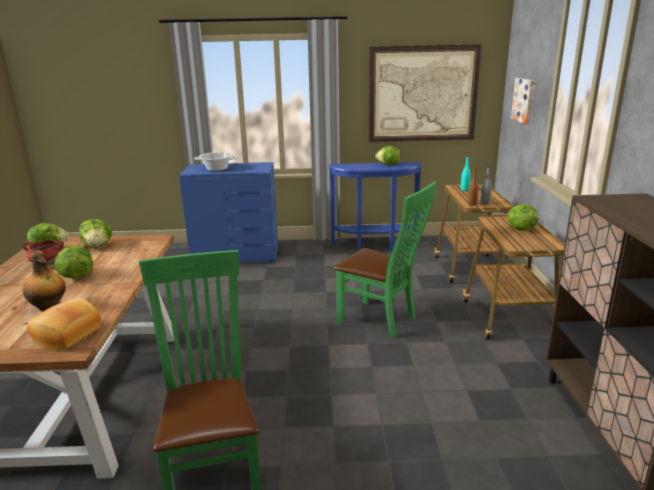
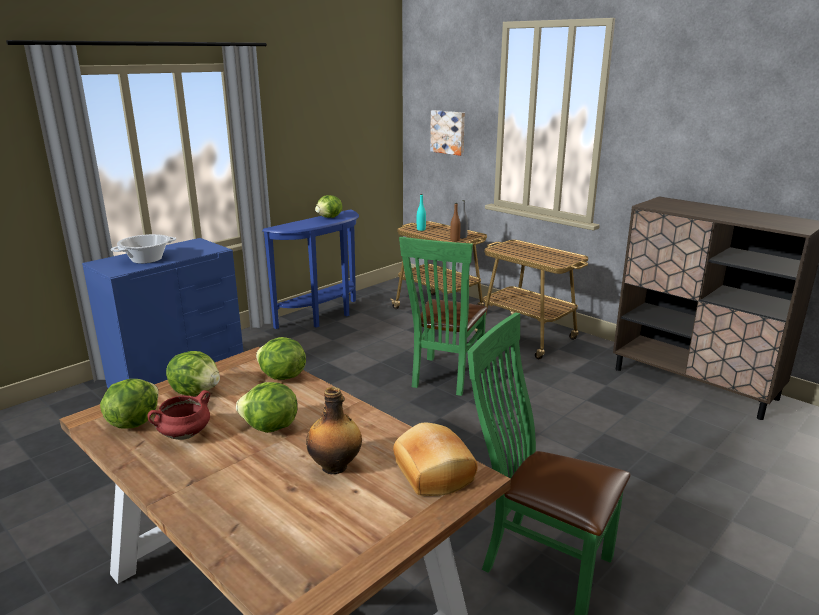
camera: 45 degrees left, 0 degrees up
(381, 320) = (444, 378): green chair -> green chair turned 120 degrees clockwise
(423, 94) = (338, 133): picture -> none
(520, 229) = (531, 251): lettuce -> lettuce (281, 377)

